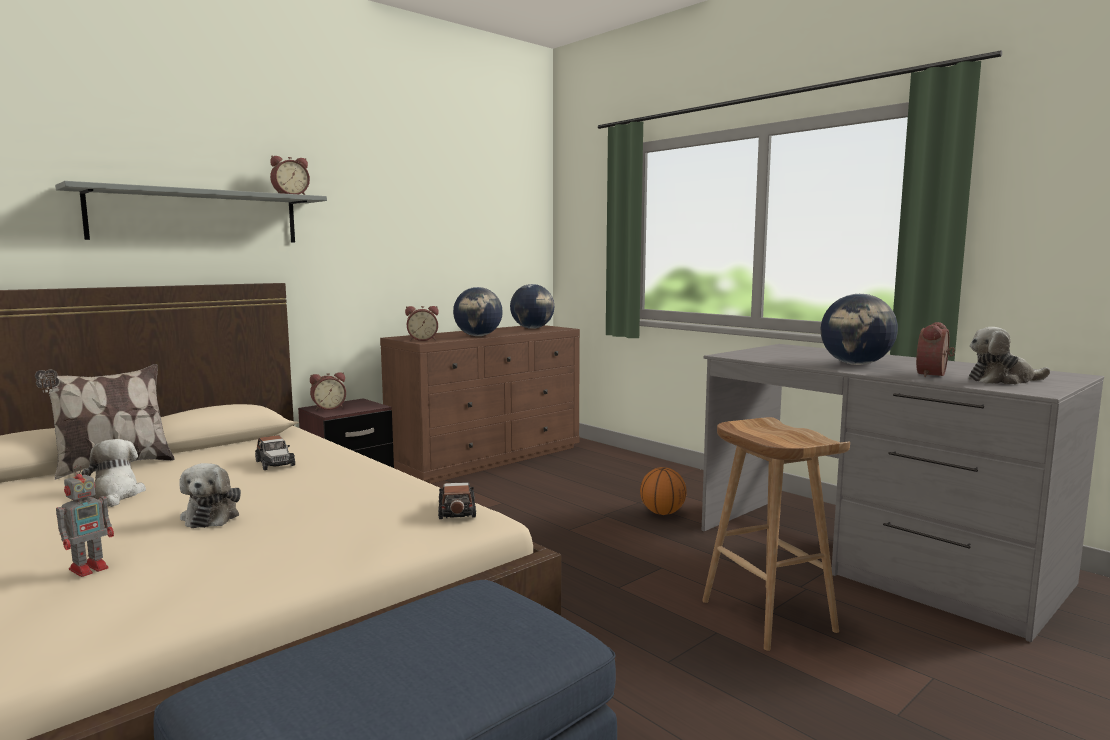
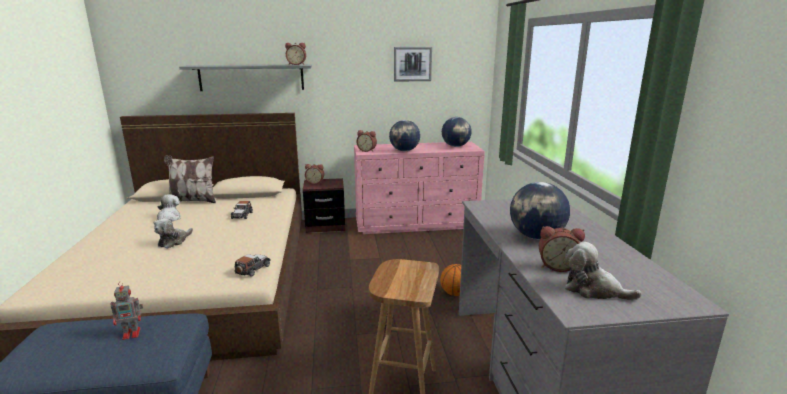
camera: 35 degrees right, 10 degrees up
(91, 568) = (102, 257): toy robot -> toy robot (132, 333)
(457, 207) = (412, 64): none -> picture
(488, 457) = (417, 223): brown dresser -> pink dresser
(934, 375) = (557, 266): alarm clock -> alarm clock turned 150 degrees counterclockwise

